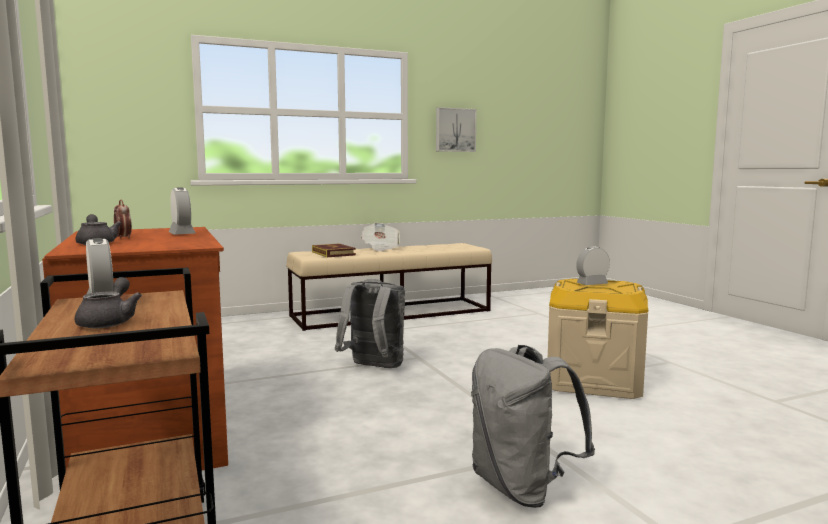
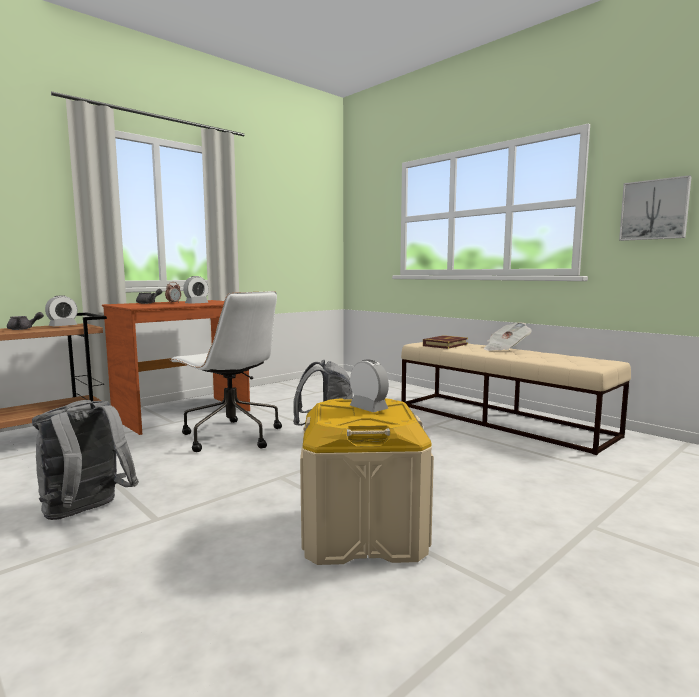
camera: 70 degrees right, 0 degrees up
(313, 407) = (230, 436): none -> white office chair

